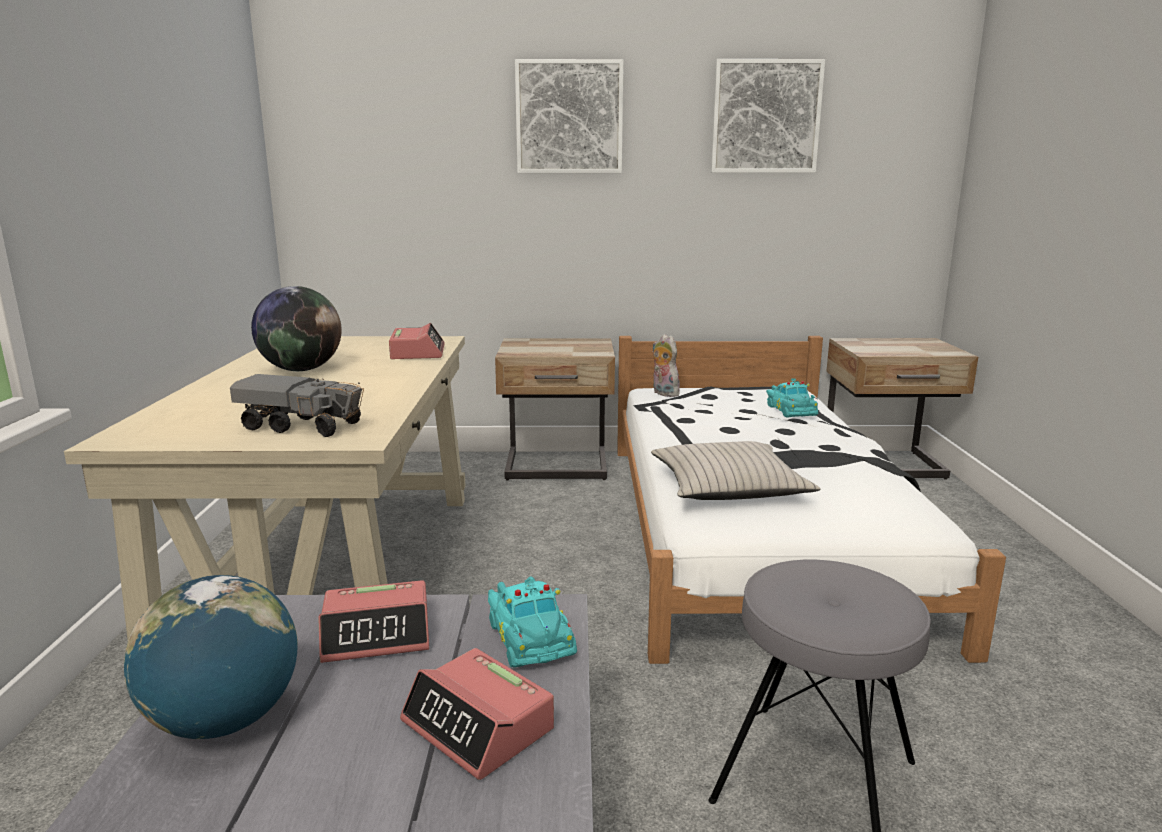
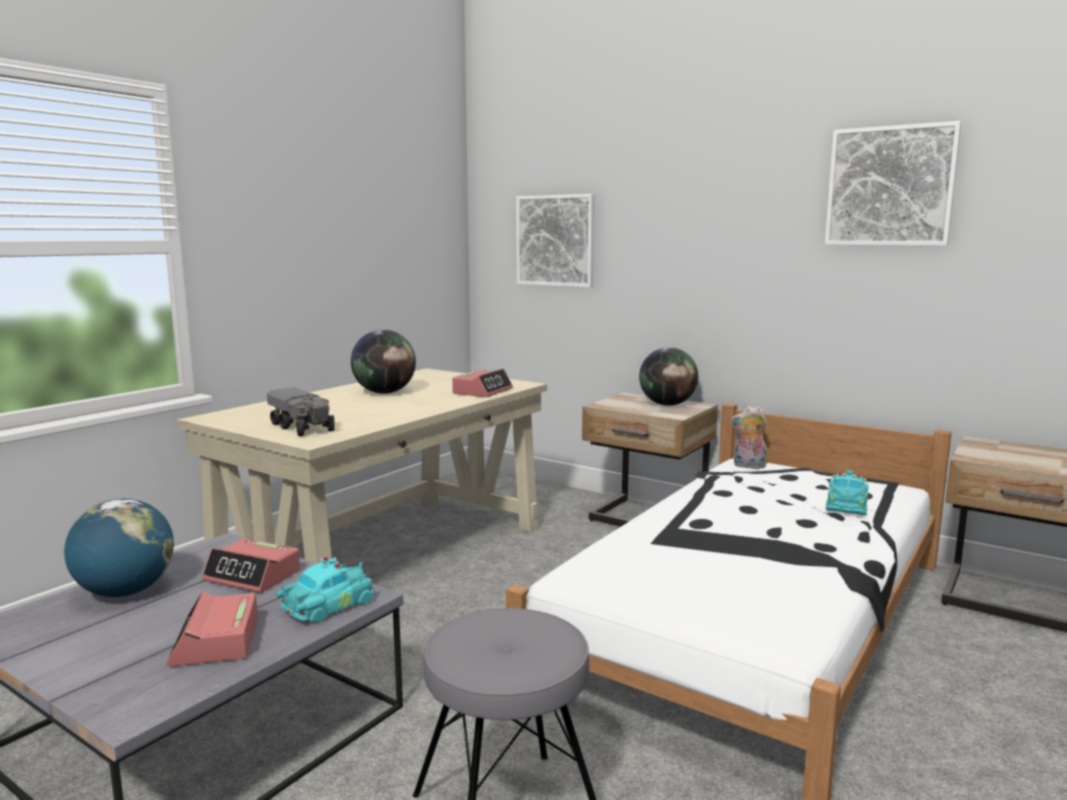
camera: 35 degrees right, 5 degrees down
(531, 636) = (325, 606): turquoise toy car -> turquoise toy car turned 150 degrees counterclockwise
(569, 117) = (690, 193): picture -> picture (556, 240)
(570, 344) = (667, 404): none -> globe
(663, 393) = (748, 466): plush toy -> plush toy turned 75 degrees counterclockwise
(728, 487) = (652, 555): beige pillow -> none

